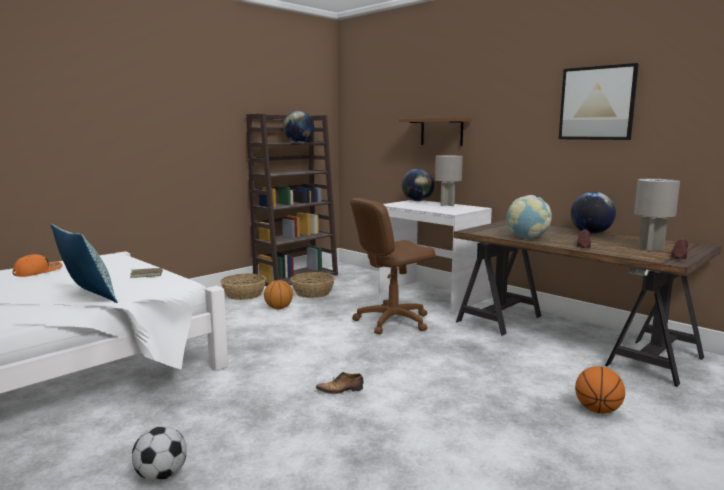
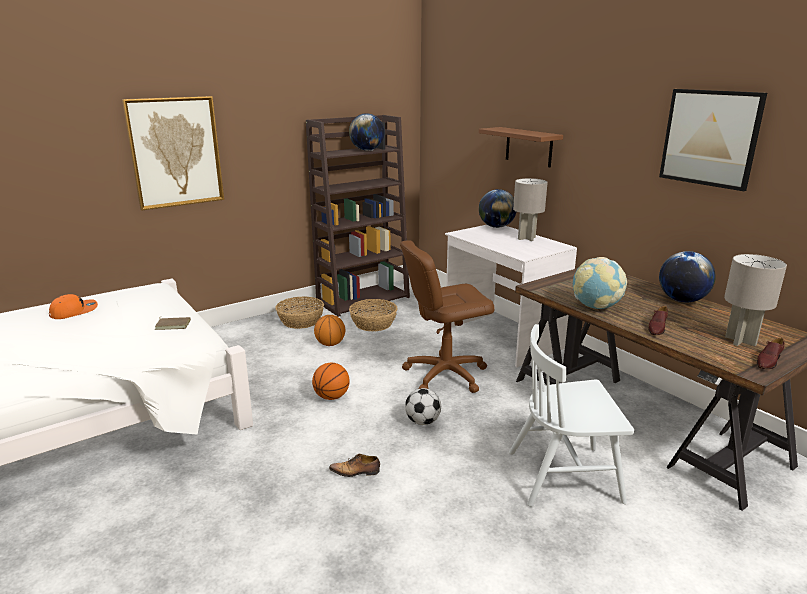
camera: 10 degrees right, 10 degrees up
(88, 298) = (103, 360): pillow -> none
(133, 134) = (175, 152): none -> picture
(161, 476) = (147, 567): football -> football (423, 422)
(526, 378) = (564, 476): none -> white chair
(597, 410) = (629, 536): basketball -> basketball (331, 397)

